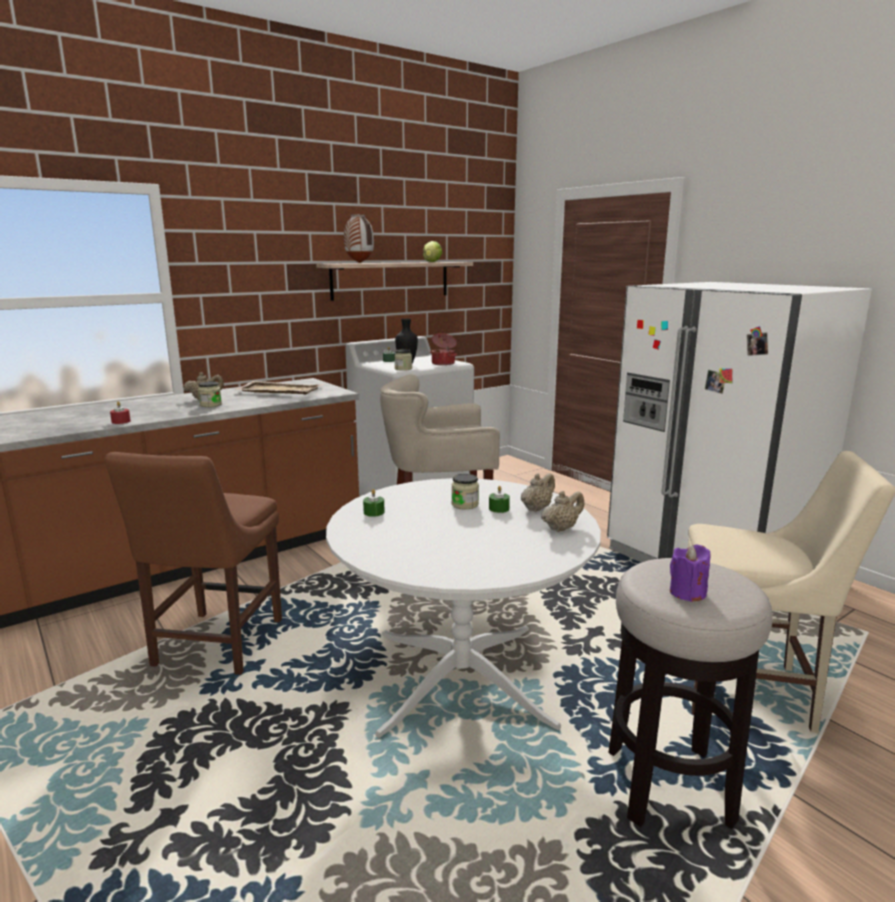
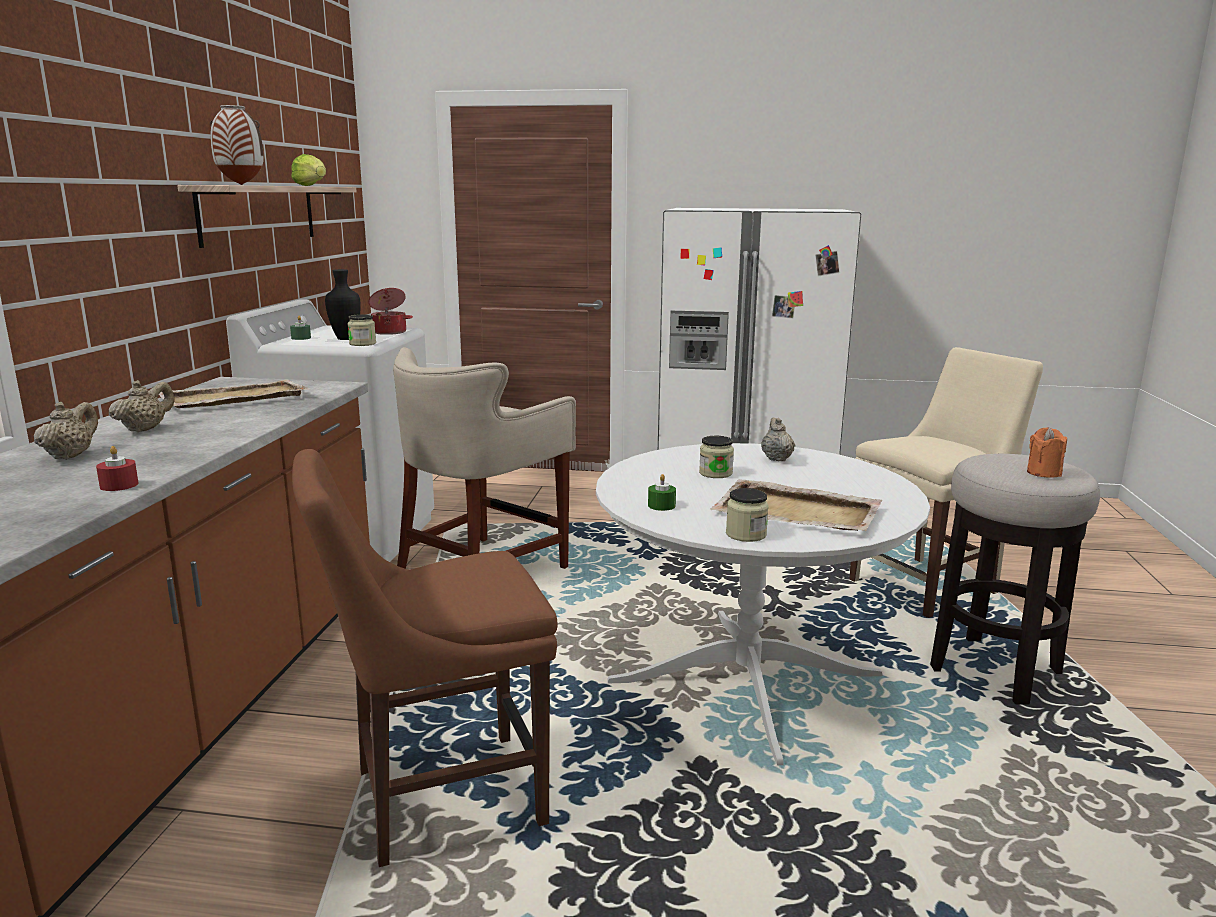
camera: 45 degrees left, 0 degrees up
(211, 405) = (194, 434): jar -> jar (746, 534)
(215, 646) = (438, 798): brown chair -> brown chair turned 105 degrees clockwise
(434, 546) = (798, 512): none -> beige tray
(499, 508) = (751, 468): green candle -> none
(561, 528) = (835, 467): beige teapot -> beige teapot (71, 456)
(687, 593) = (1043, 473): purple candle -> orange candle

